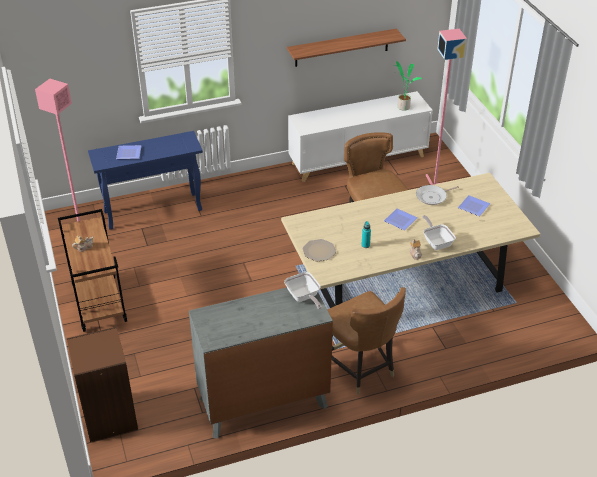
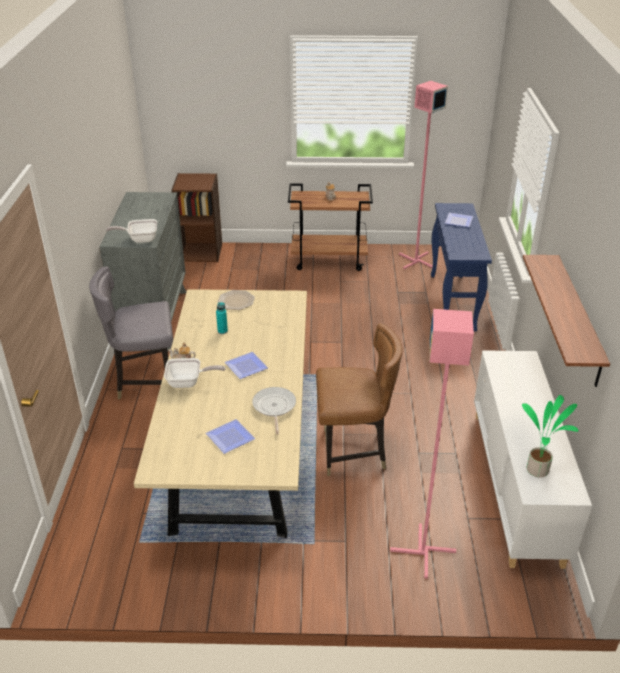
camera: 110 degrees right, 5 degrees down
(360, 368) = (145, 381): brown chair -> grey chair

